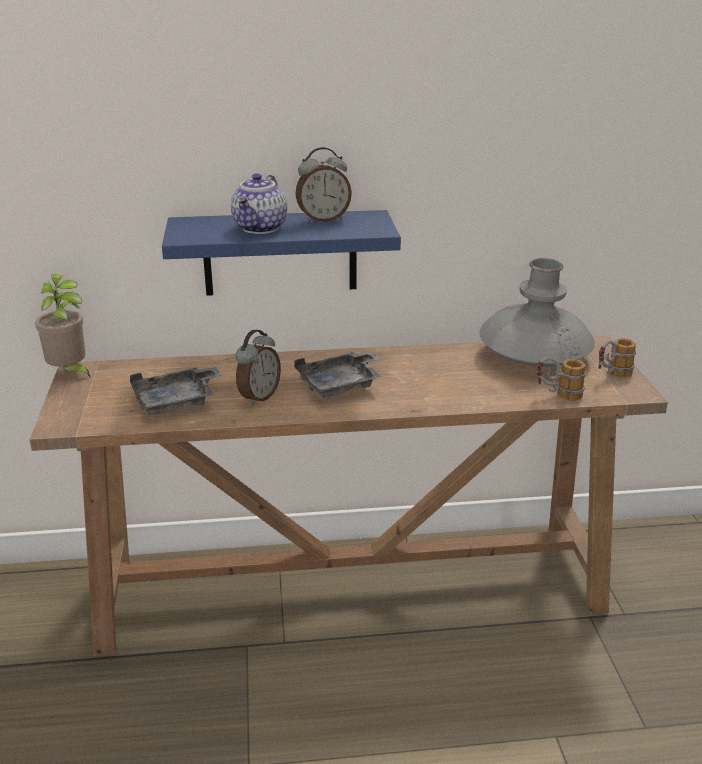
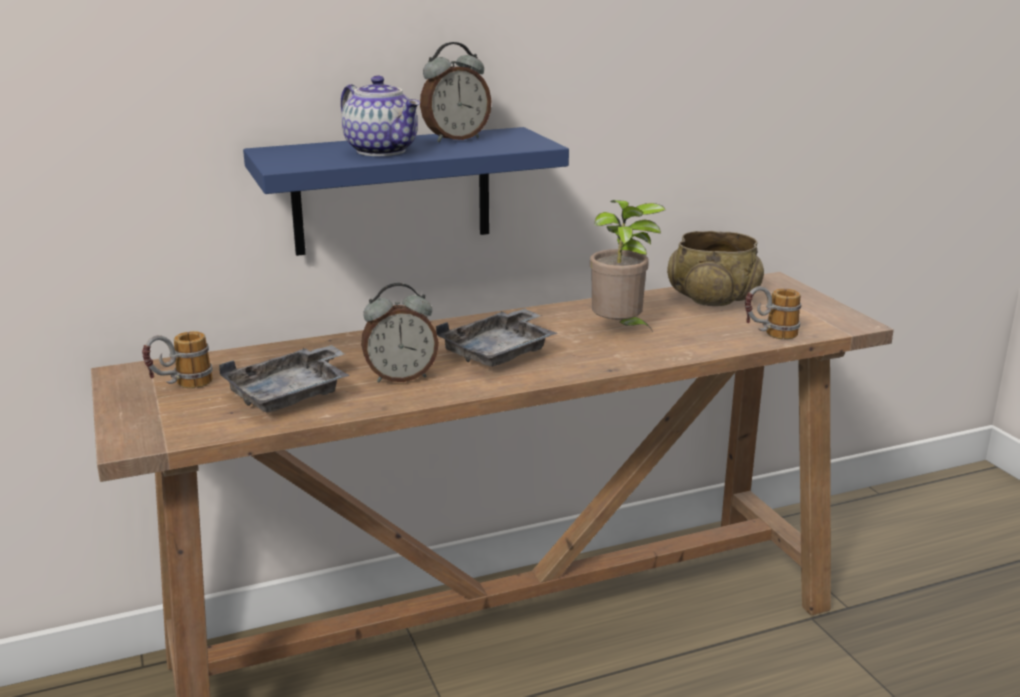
camera: 15 degrees left, 5 degrees down
(70, 373) = (114, 379): potted plant -> potted plant (620, 331)
(258, 397) = (401, 377): alarm clock -> alarm clock turned 60 degrees clockwise
(261, 228) = (383, 151): teapot -> teapot turned 45 degrees counterclockwise
(534, 356) = (713, 299): grey vase -> beige bowl
(612, 375) = (814, 309): mug -> mug (180, 386)

